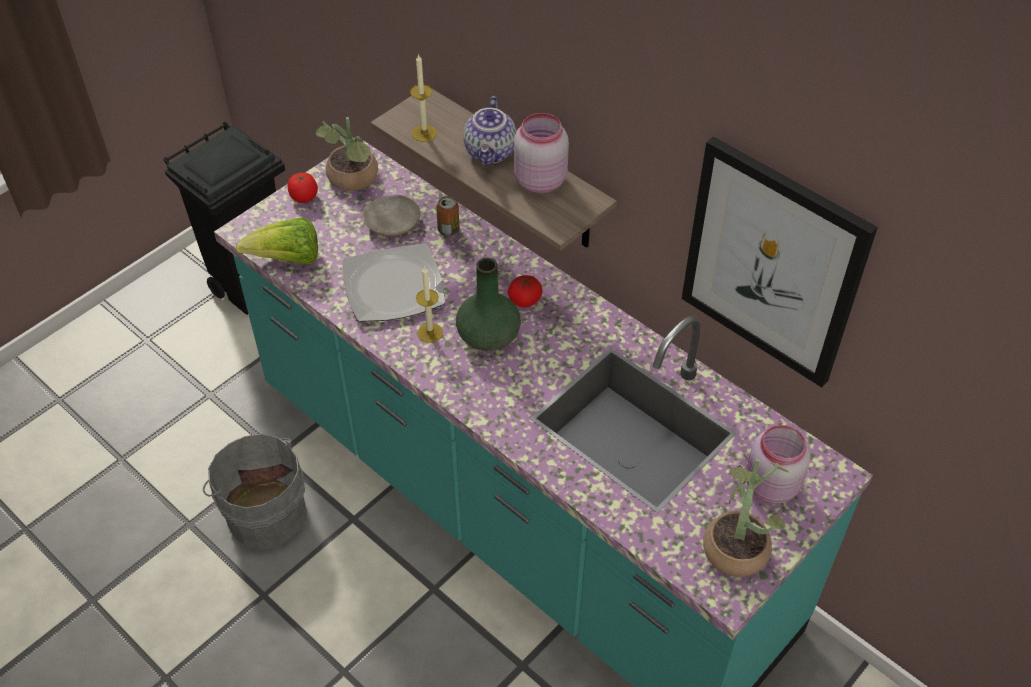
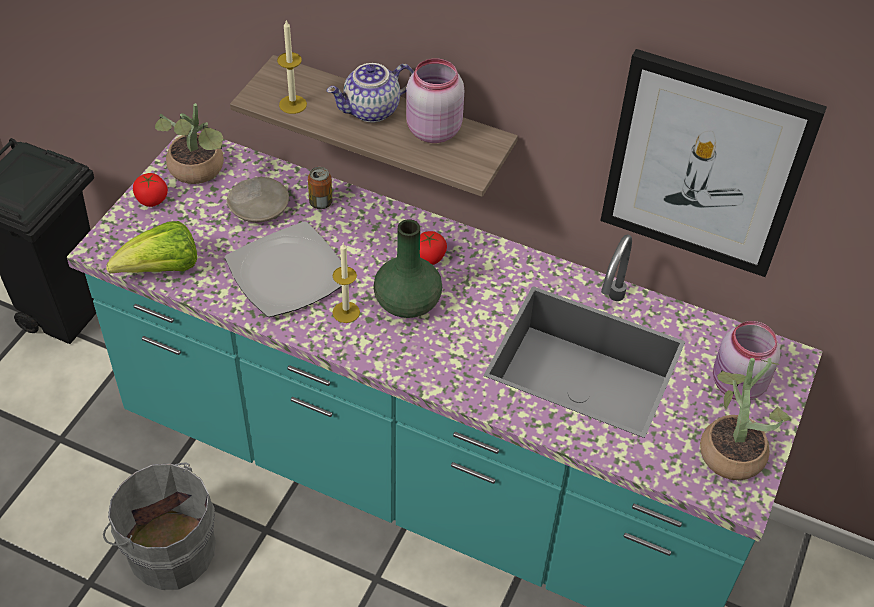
camera: 20 degrees left, 0 degrees up
(491, 152) = (371, 111): teapot -> teapot turned 75 degrees clockwise

